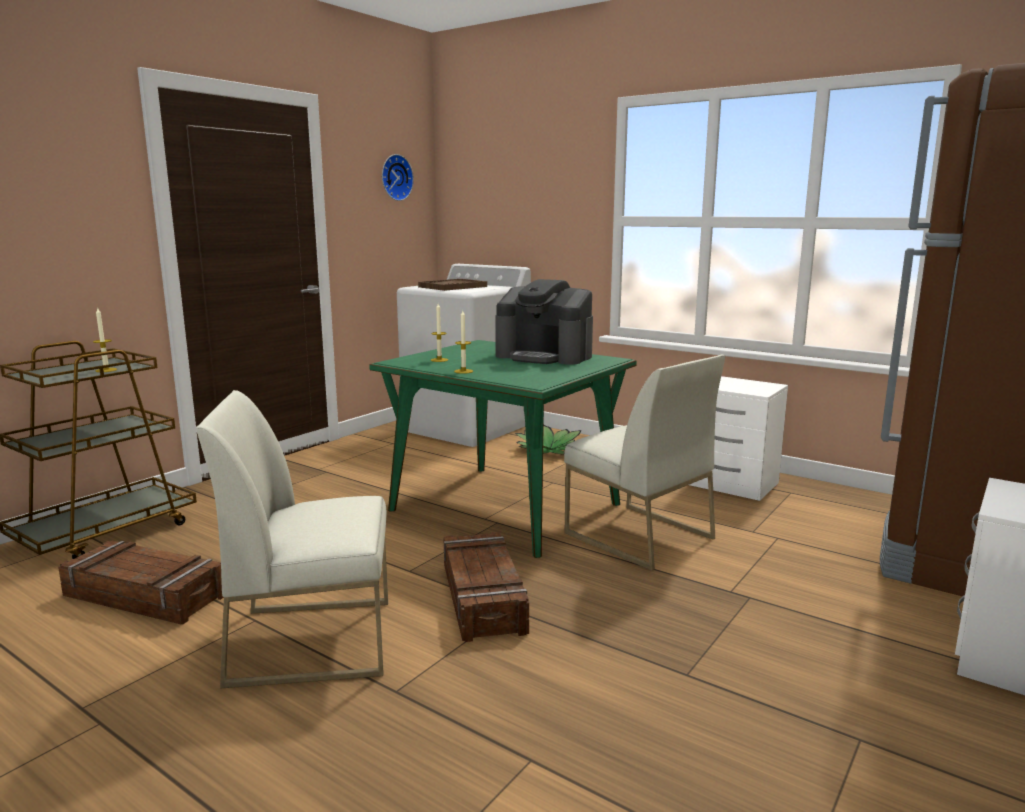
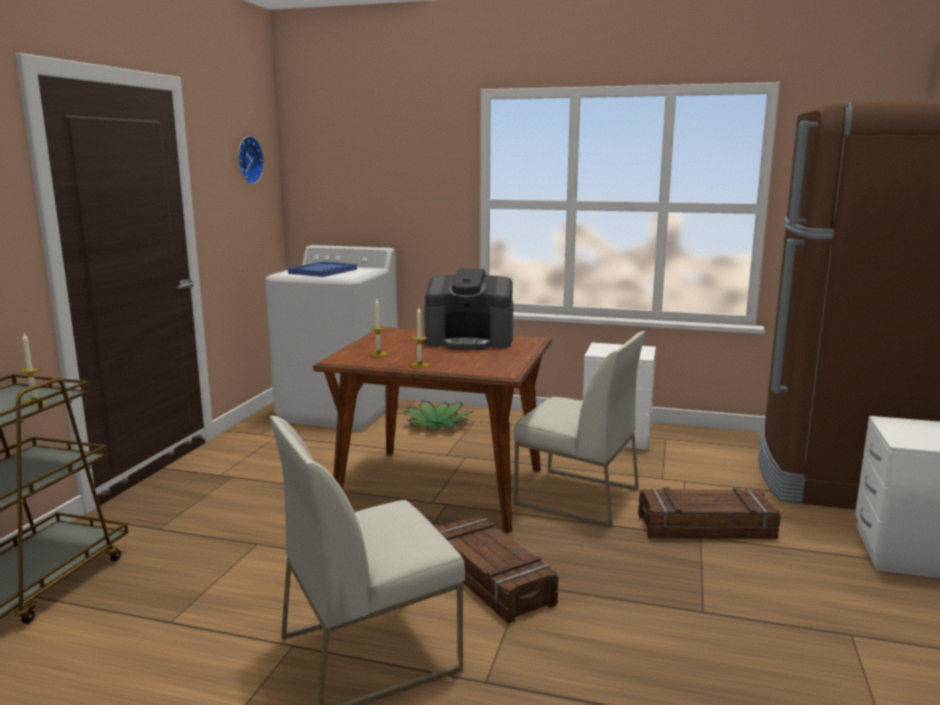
camera: 20 degrees left, 0 degrees up
(146, 595) = (148, 644): crate -> crate (705, 526)
(452, 287) = (323, 271): brown tray -> blue tray
(505, 507) = (442, 488): green dining table -> brown dining table

